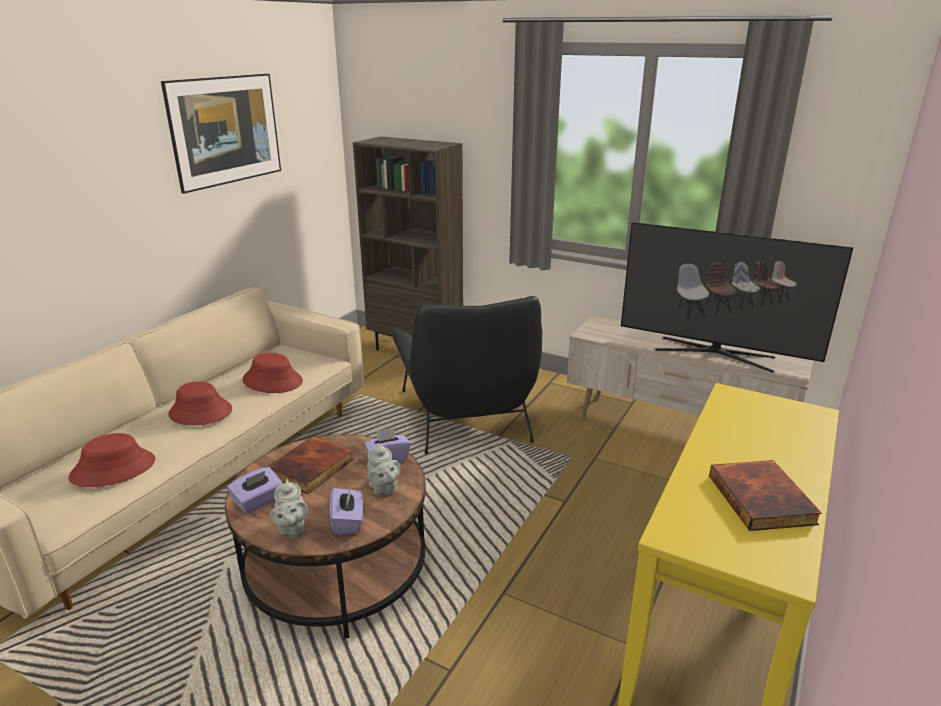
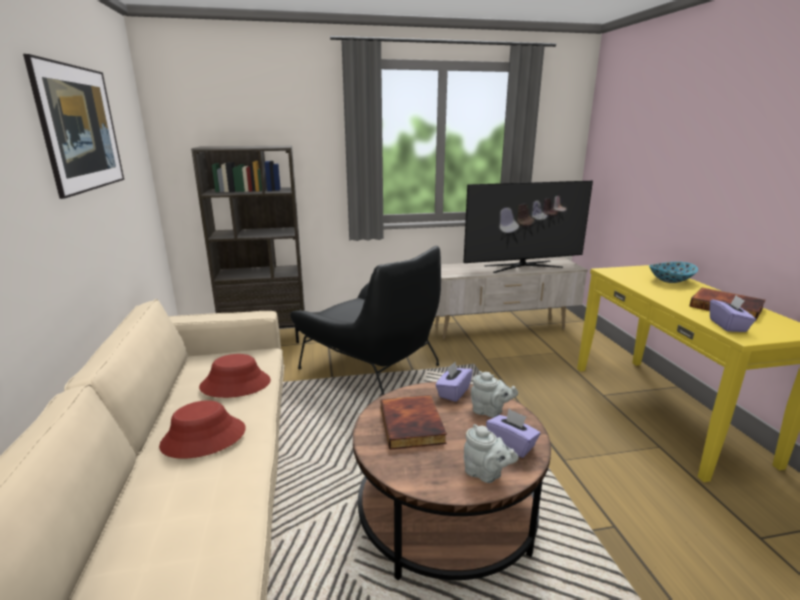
camera: 40 degrees left, 5 degrees down
(113, 469) = (189, 537): red hat -> none
(258, 502) = (420, 471): purple tissue box -> purple tissue box (728, 326)
(786, 437) = (669, 280): none -> bowl

